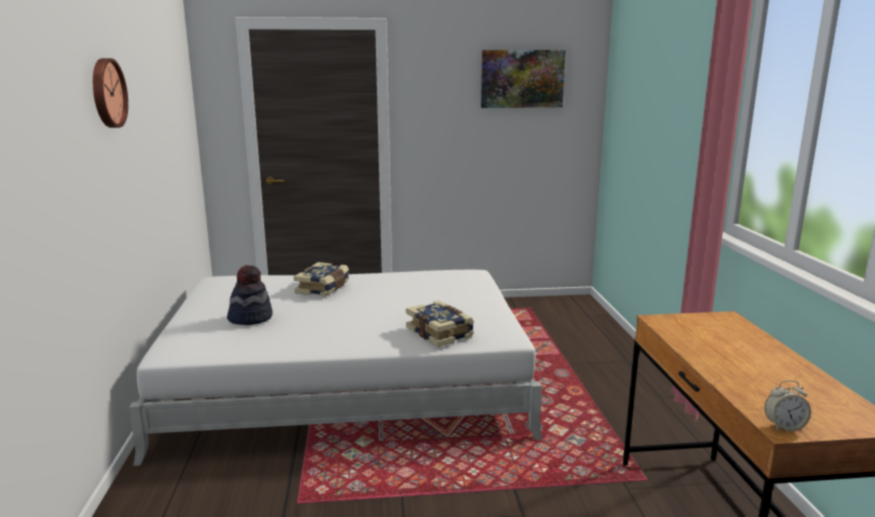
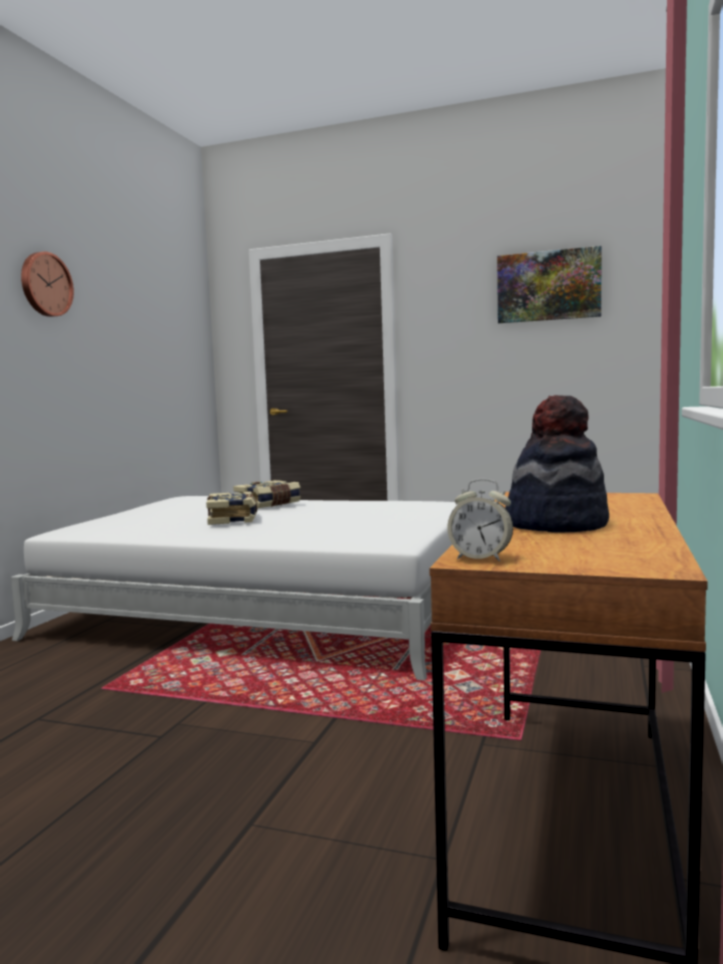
camera: 25 degrees right, 10 degrees down
(250, 318) = (166, 517): hat -> hat (556, 524)
(440, 333) = (326, 535): book -> book (233, 519)

